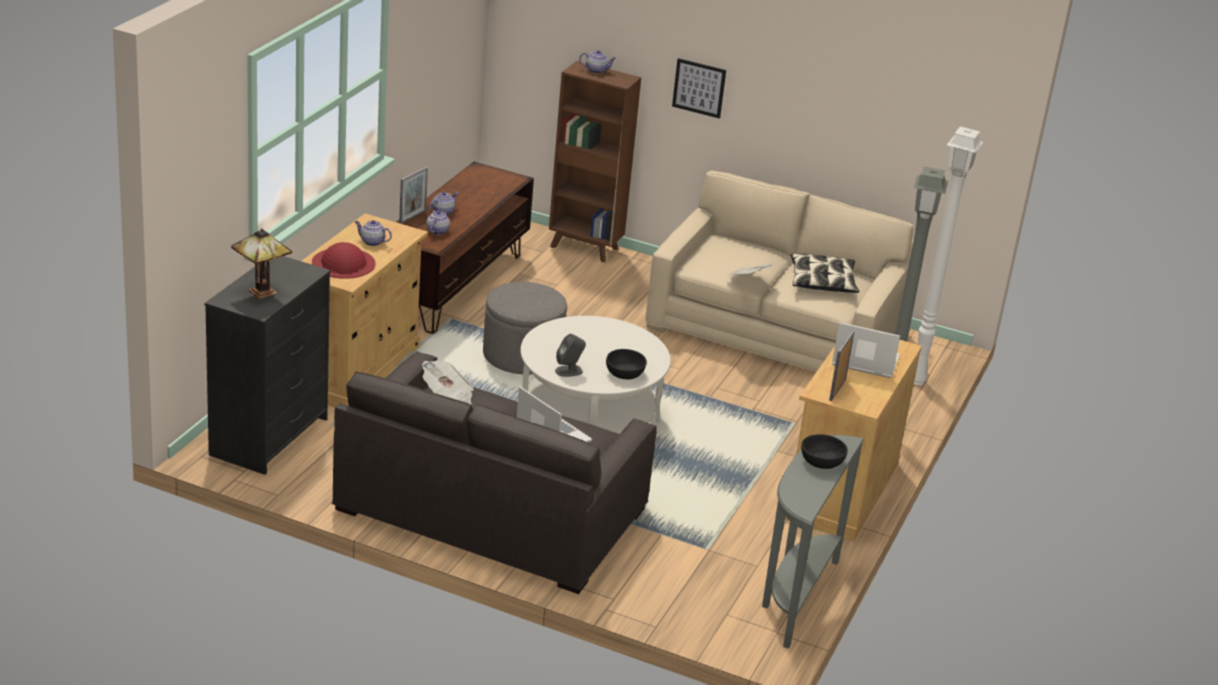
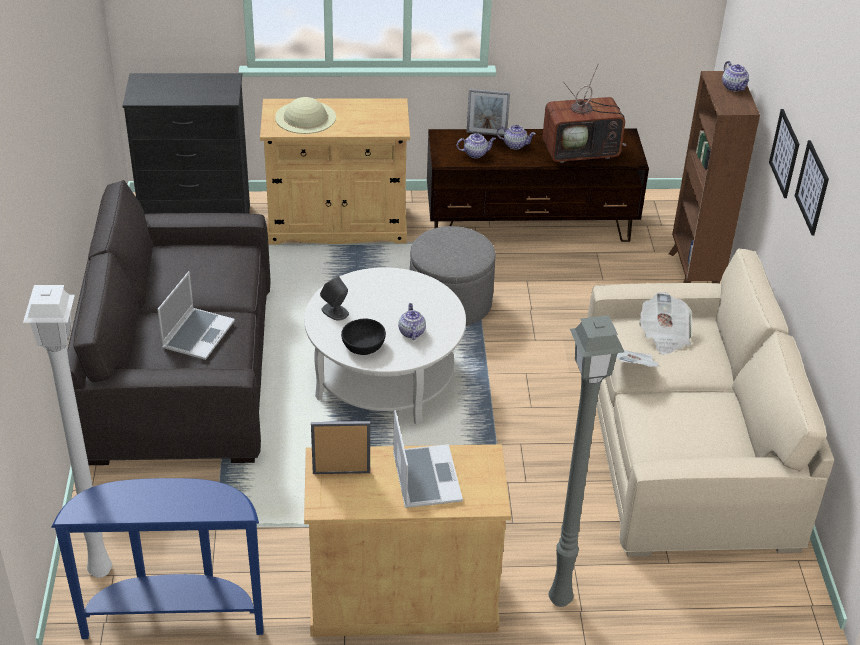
camera: 65 degrees right, 10 degrees up
(261, 293) = (168, 89): table lamp -> none
(343, 263) = (305, 117): red hat -> beige hat
(372, 242) = (357, 117): teapot -> teapot (411, 332)
(448, 396) = (217, 258): newspaper -> newspaper (664, 336)
(481, 191) = (582, 150): none -> television
(768, 89) = (812, 187): none -> picture
(794, 597) = (174, 617): grey console table -> blue console table
(821, 461) = (180, 500): black bowl -> none
(822, 282) = (693, 423): pillow -> none
(915, 381) = (697, 598): white floor lamp -> white floor lamp (99, 569)

